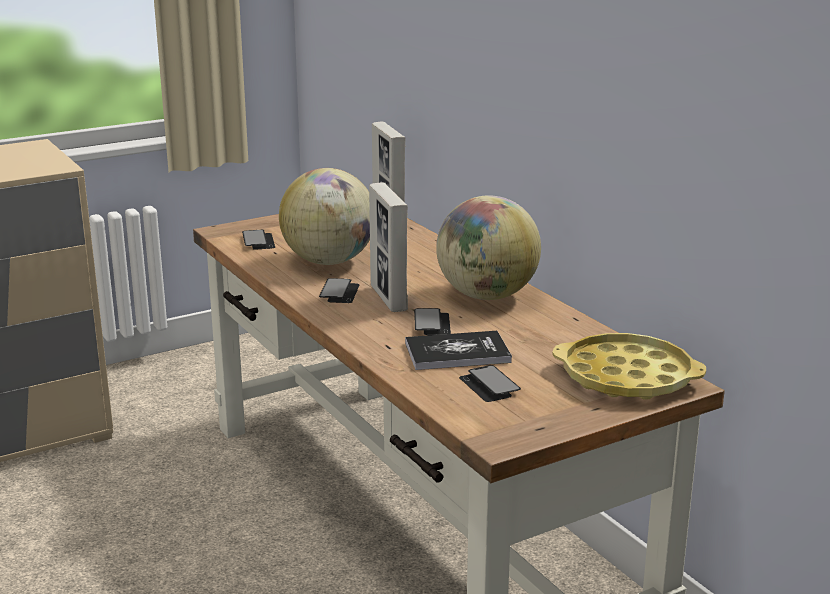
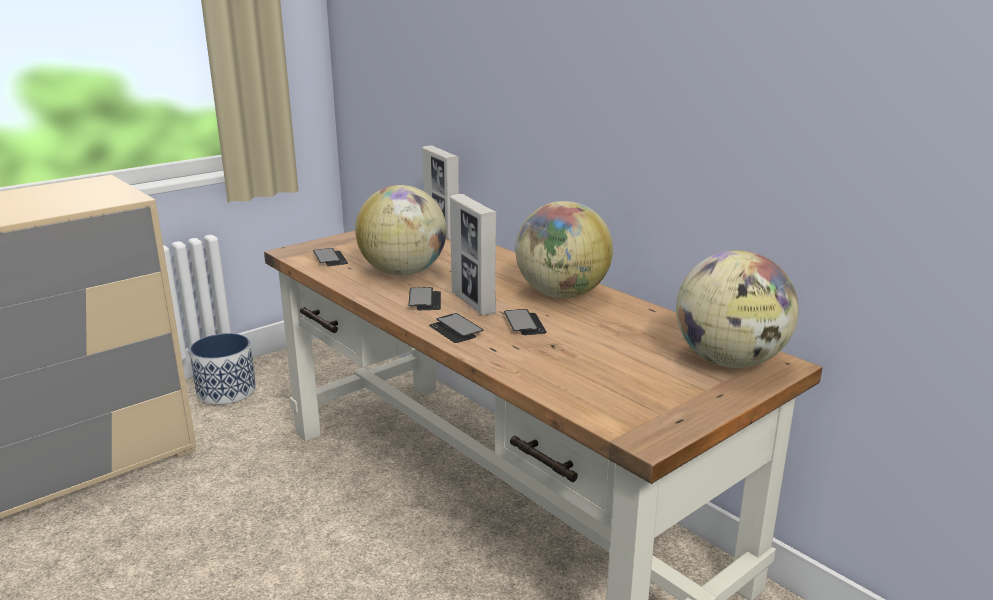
camera: 10 degrees left, 0 degrees up
(156, 379) = (226, 391): none -> planter
(457, 352) = (561, 350): book -> none
(489, 385) = (608, 380): phone -> phone (456, 330)
(627, 377) = (729, 361): yellow tray -> globe

